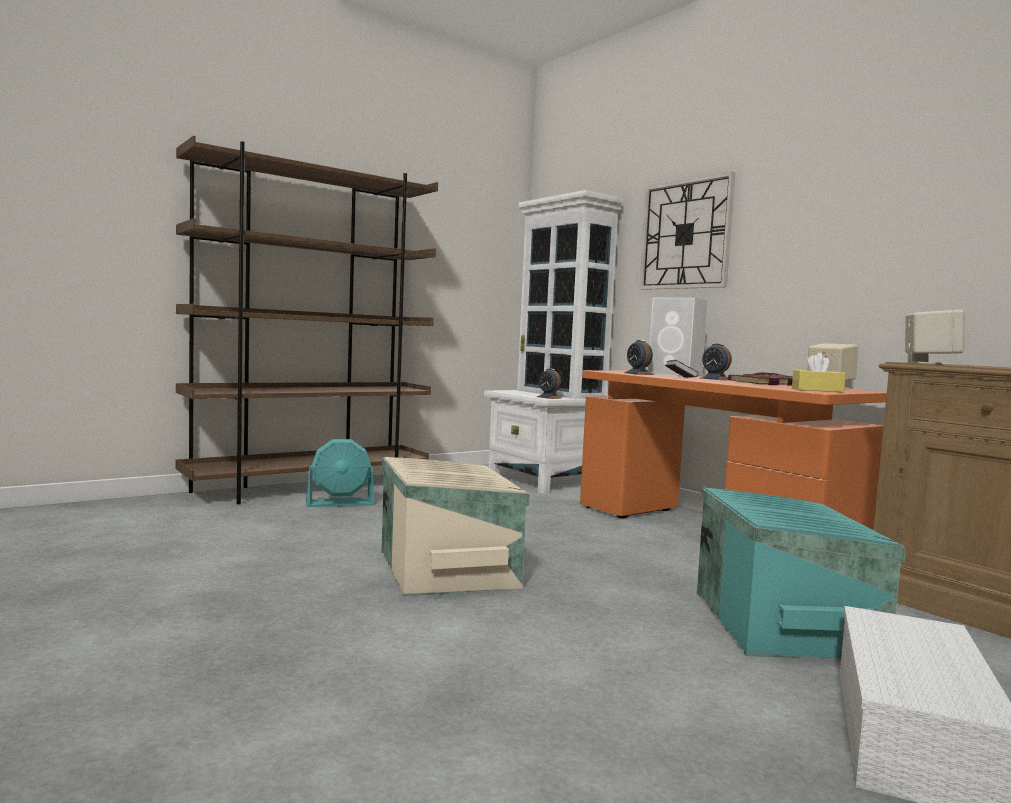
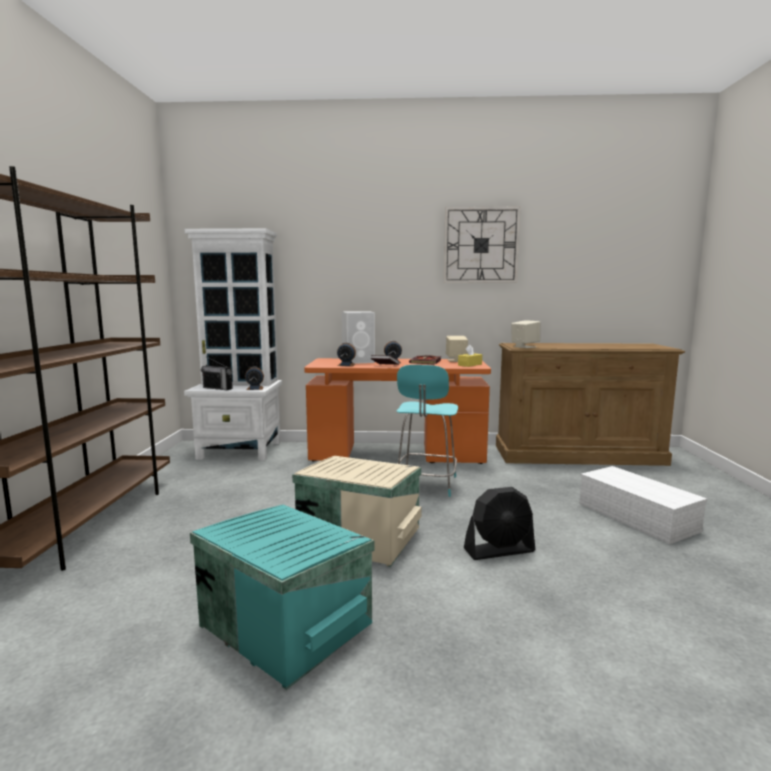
camera: 50 degrees left, 5 degrees up
(340, 503) = (156, 526): turquoise fan -> none
(517, 393) = (218, 388): none -> radio
(545, 643) = (499, 550): none -> black fan
(652, 565) = (426, 485): none -> turquoise chair
(685, 234) = (335, 265): wall clock -> wall clock (481, 245)
(785, 623) = (524, 490): turquoise storage box -> turquoise storage box (286, 622)

